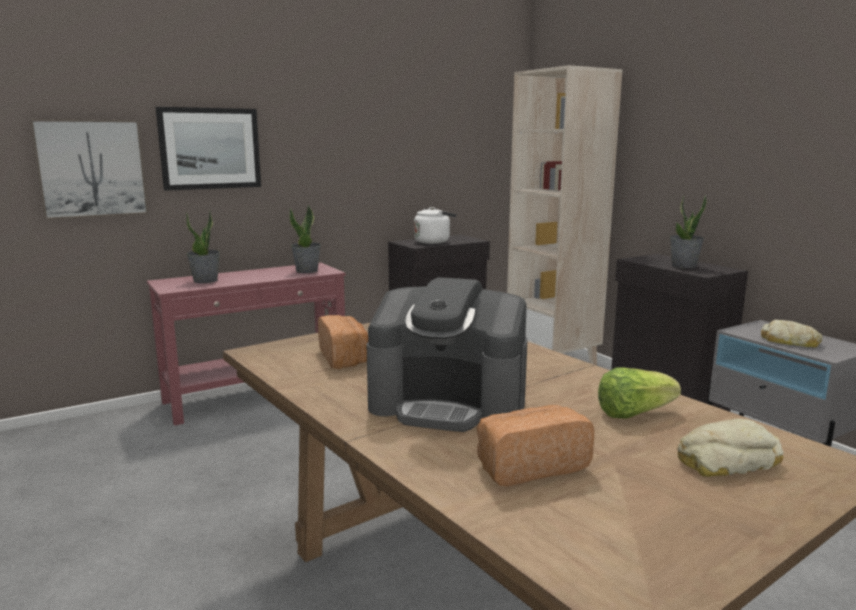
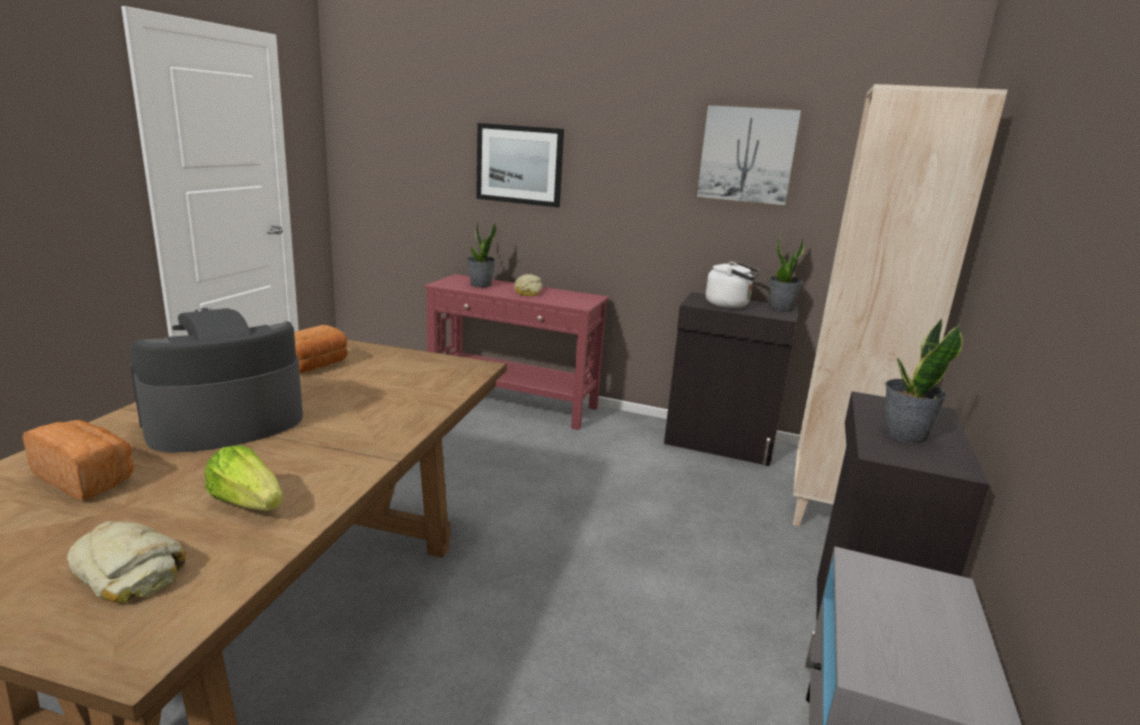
camera: 50 degrees right, 5 degrees up
(92, 168) = (430, 173): picture -> picture (747, 155)
(307, 271) = (568, 299): potted plant -> potted plant (781, 308)
(449, 404) = (223, 422): coffee machine -> coffee machine turned 75 degrees clockwise
(789, 341) = (887, 622): bread -> bread (527, 291)

